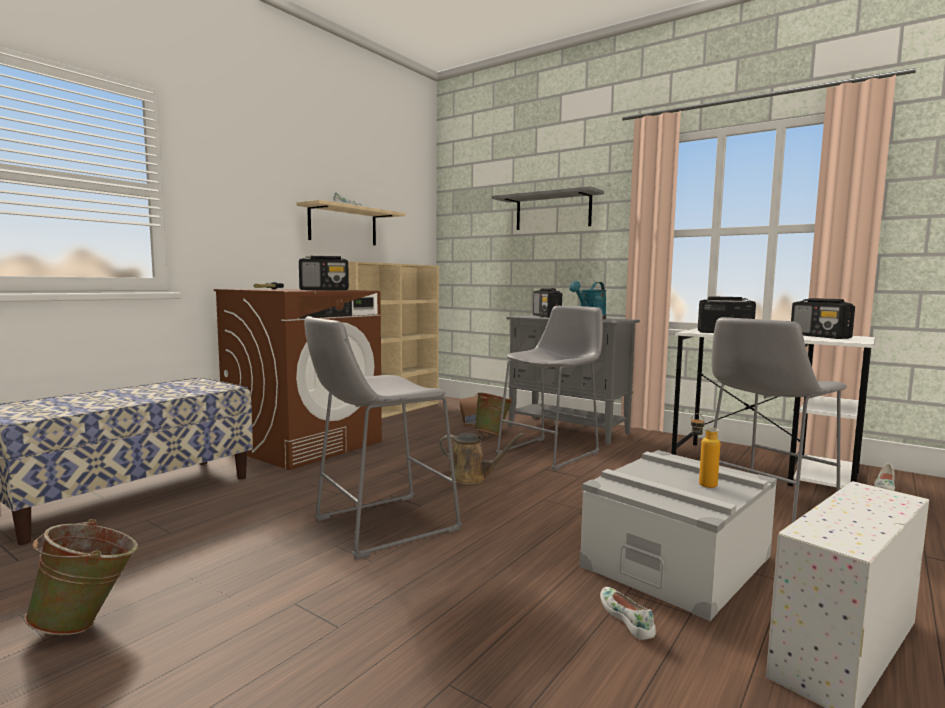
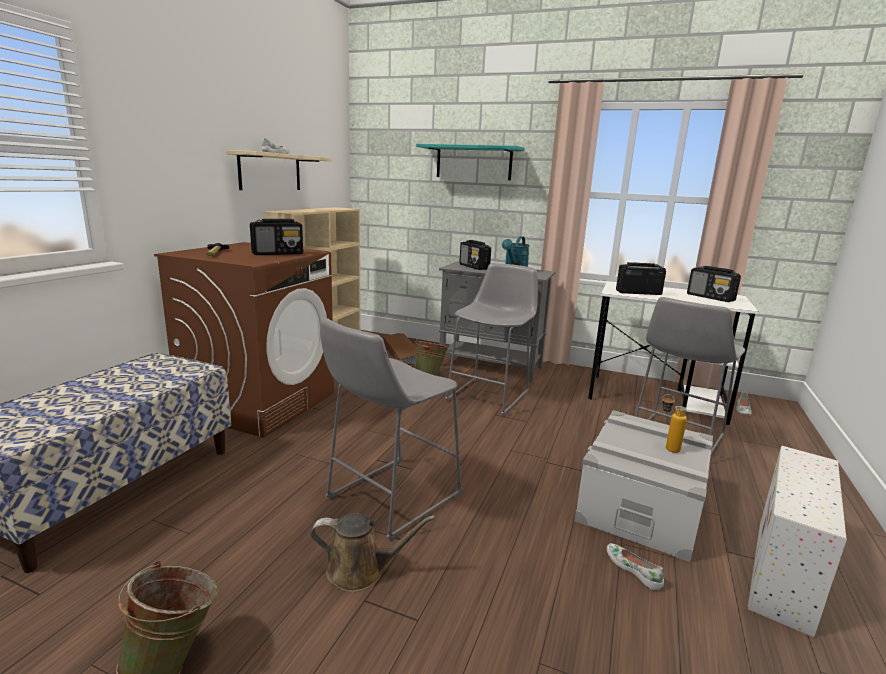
camera: 15 degrees left, 10 degrees up
(472, 478) = (439, 431): brown watering can -> brown watering can (361, 571)
(553, 211) = (473, 162): grey shelf -> turquoise shelf

